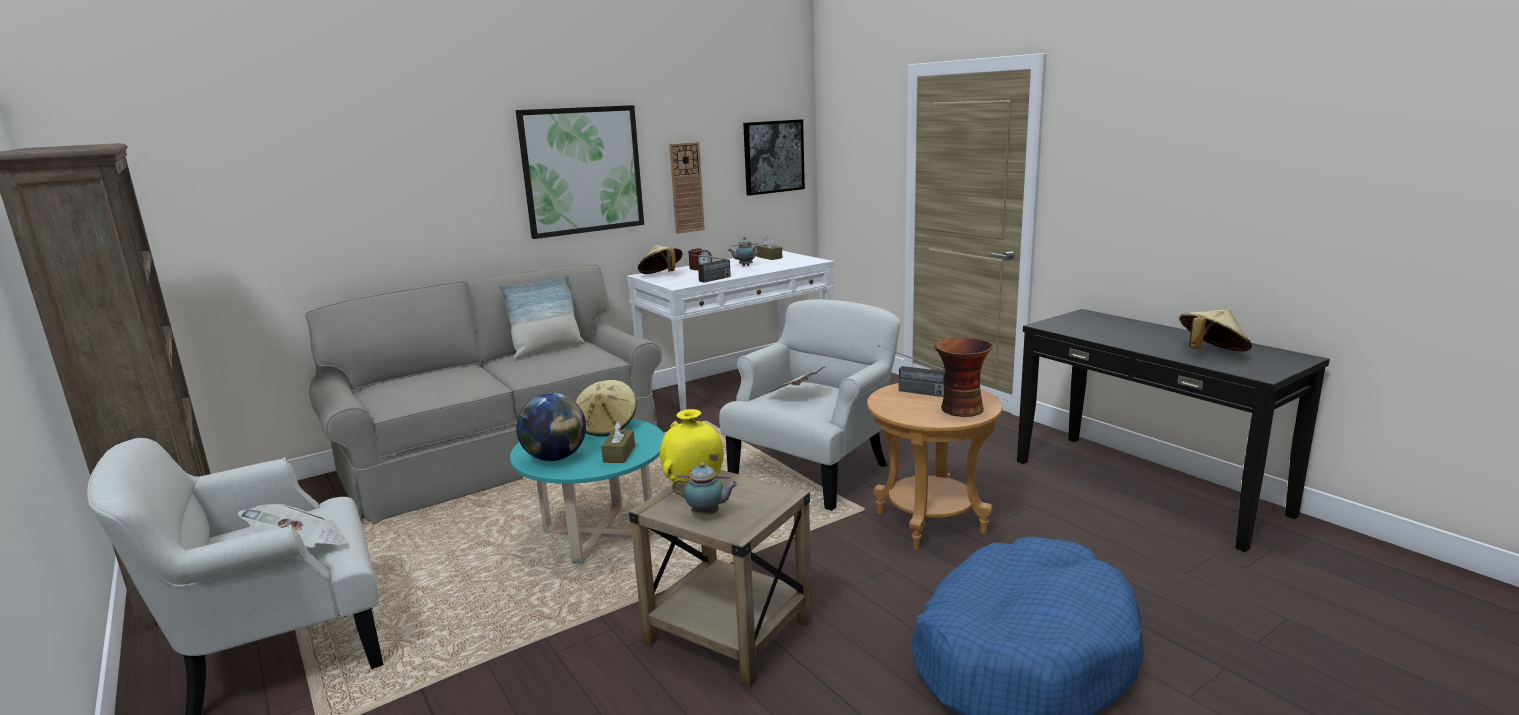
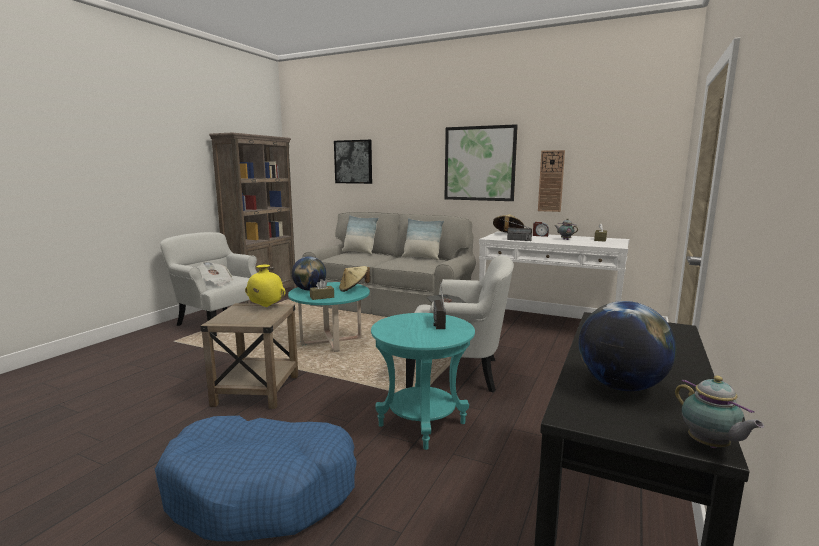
camera: 60 degrees right, 5 degrees down
(408, 378) = (359, 252): none -> pillow
(707, 514) = (234, 314): teapot -> teapot (710, 446)
(773, 156) = (635, 165): picture -> picture (353, 162)
(930, 522) = (422, 424): brown side table -> turquoise side table
(960, 409) = (414, 336): vase -> none
(1211, 353) = (621, 386): beige hat -> globe

